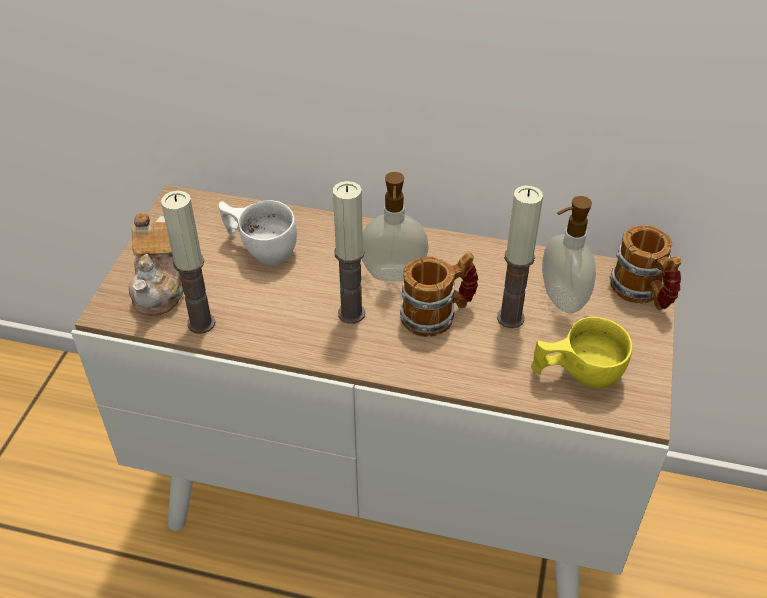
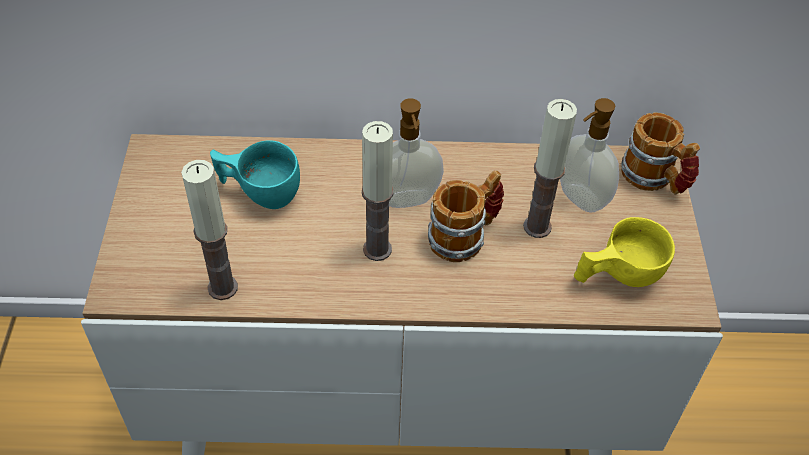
camera: 15 degrees left, 5 degrees up
(162, 286) = (166, 252): teapot -> none
(260, 248) = (259, 192): white cup -> turquoise cup

